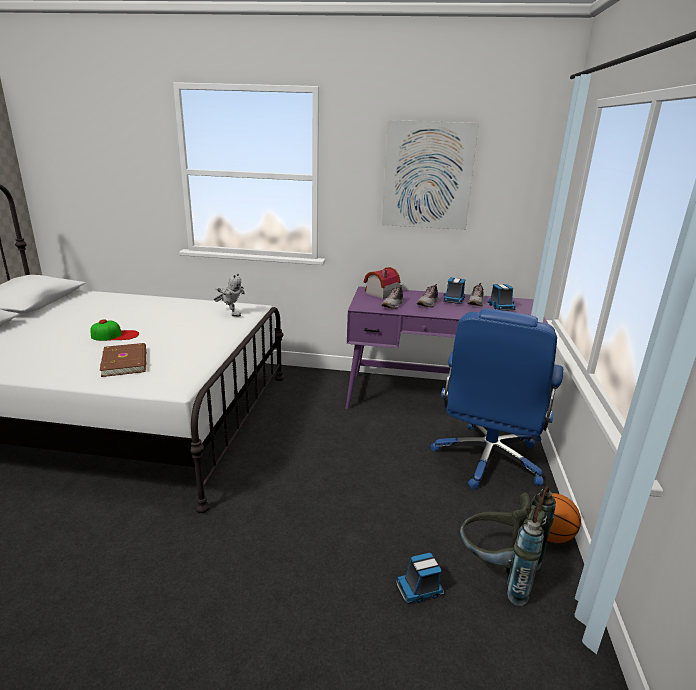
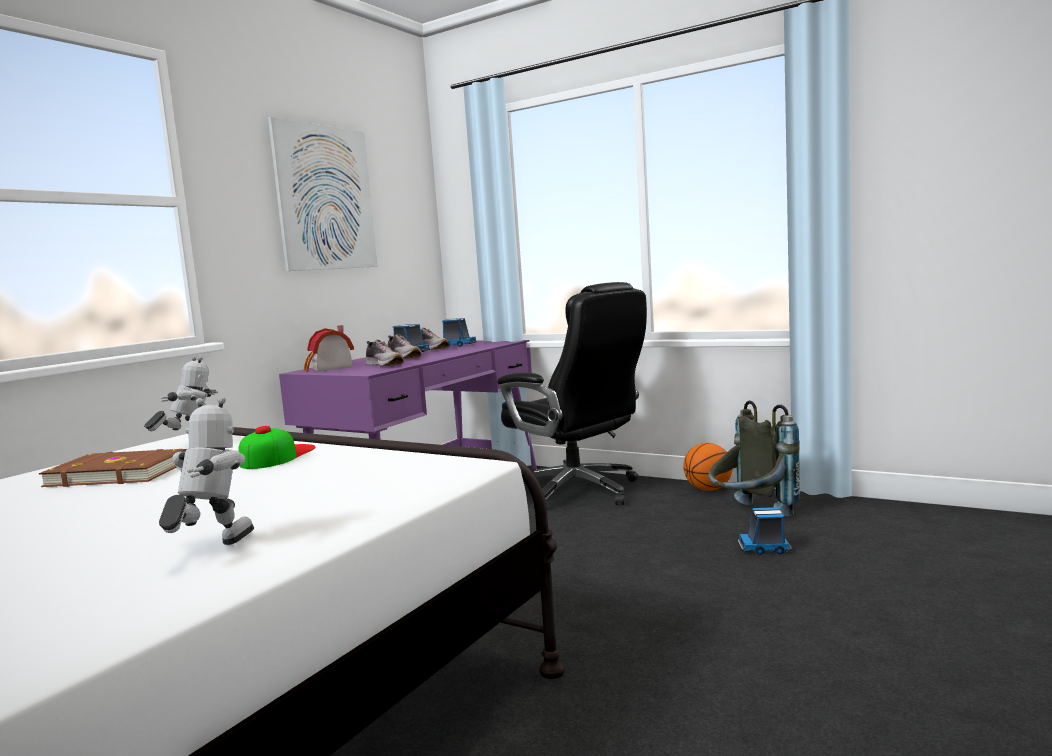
camera: 65 degrees left, 15 degrees down
(67, 364) = (213, 548): none -> toy robot
(115, 335) = (112, 518): cap -> cap (277, 456)
(126, 362) = (299, 500): brown book -> brown book (119, 473)
(420, 589) = (765, 548): toy truck -> toy truck turned 90 degrees clockwise
(487, 460) = (578, 492): blue office chair -> black office chair

